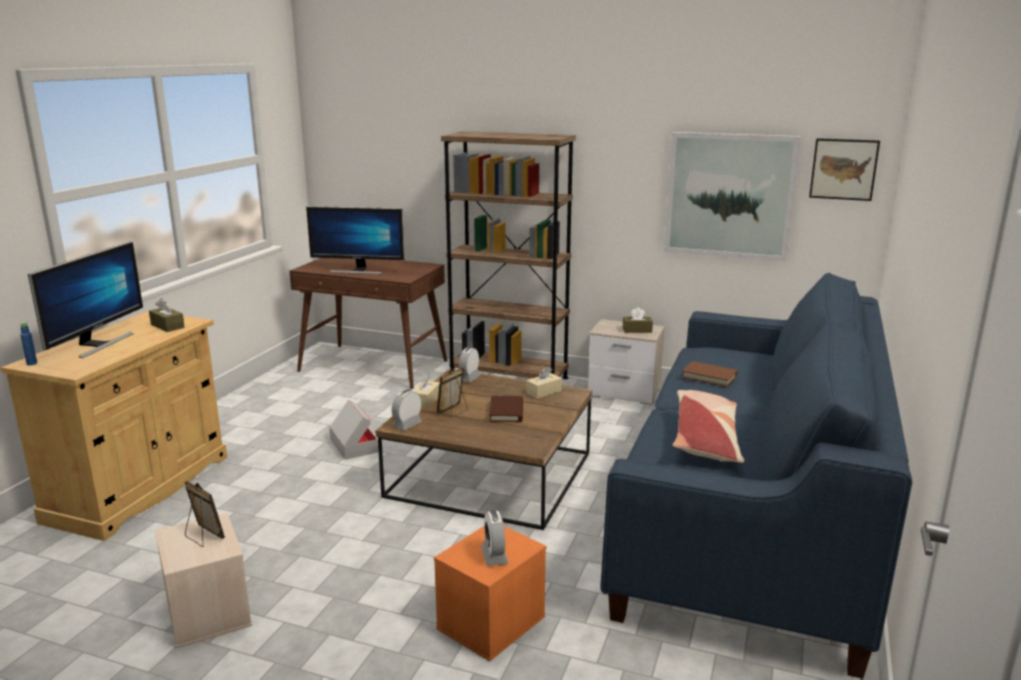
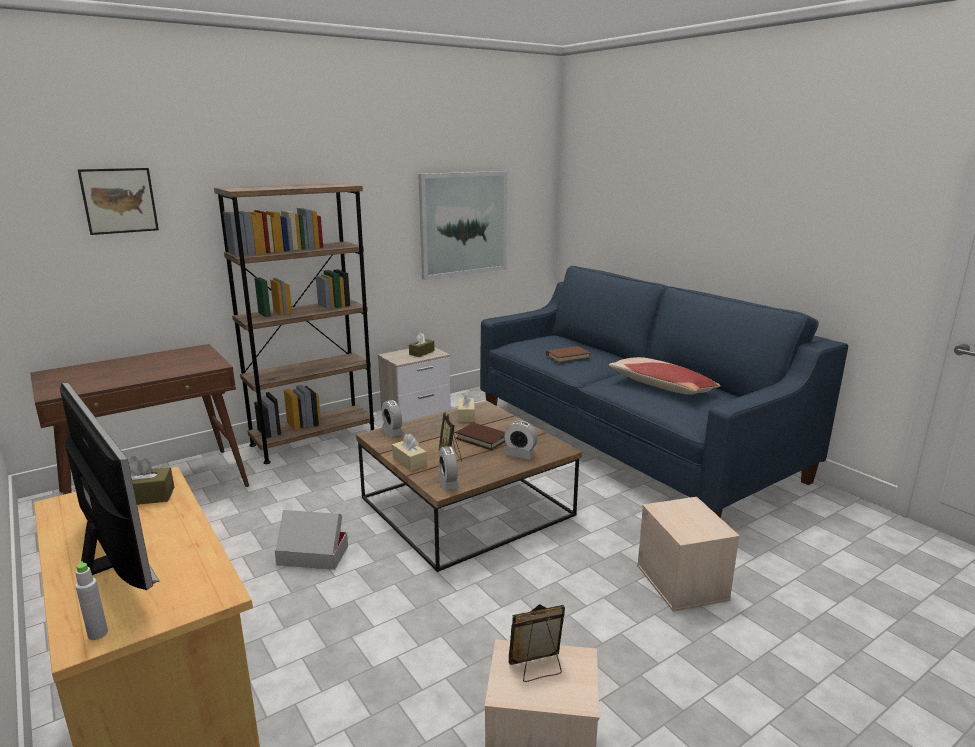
camera: 55 degrees left, 0 degrees up
(32, 363) = (98, 634): blue bottle -> grey bottle
(358, 270) = (134, 375): monitor -> none
(491, 624) = (683, 583): orange storage box -> beige storage box
(494, 556) = (698, 519): alarm clock -> alarm clock (520, 455)
(843, 169) = (530, 193): picture -> picture (119, 200)

